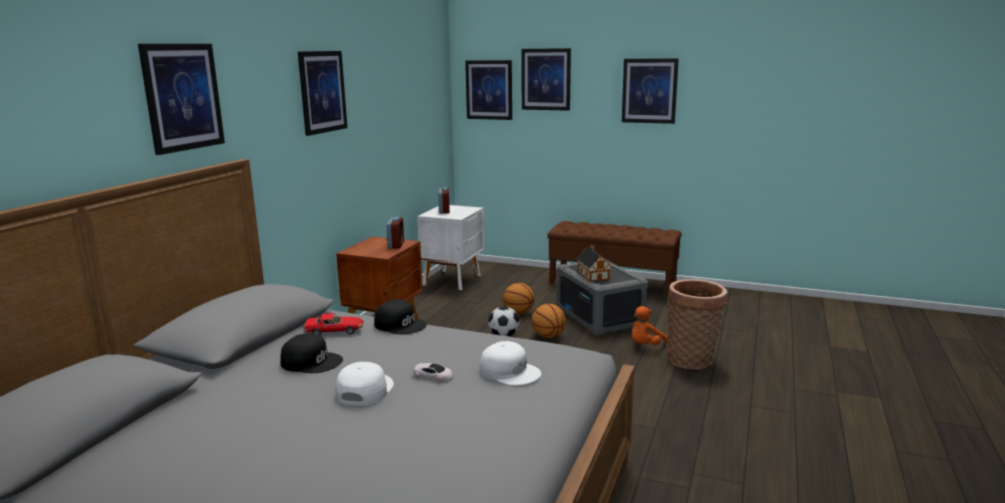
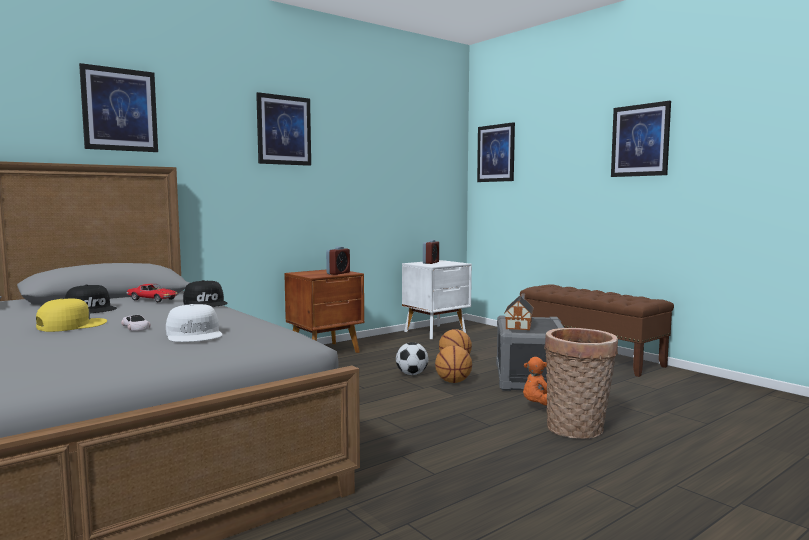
camera: 30 degrees right, 10 degrees down
(364, 390) = (71, 325): white cap -> yellow cap
(546, 79) = (543, 138): picture -> none

